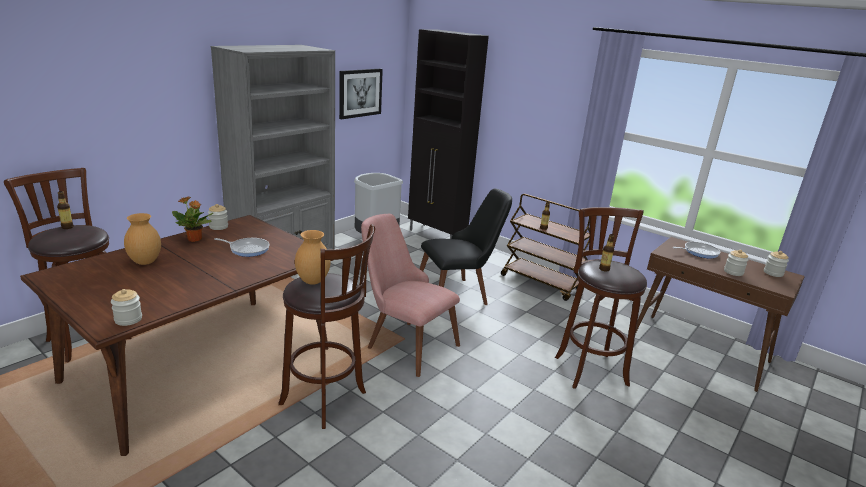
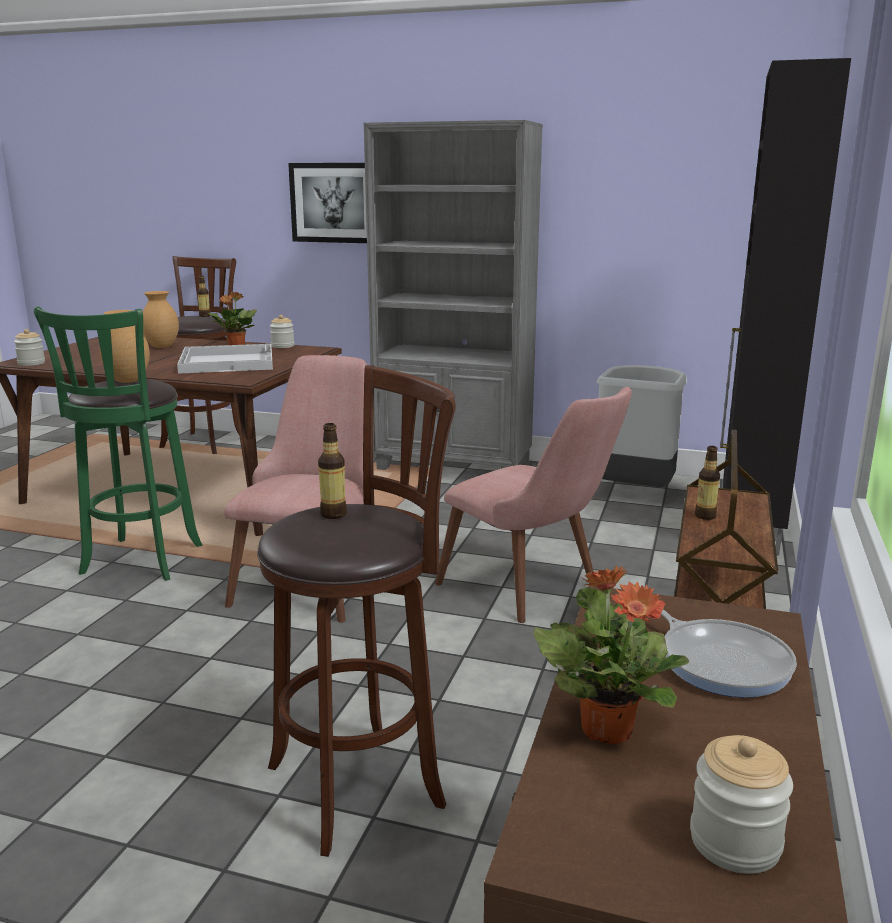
camera: 70 degrees right, 5 degrees down
(247, 249) = (228, 361): frying pan -> white tray
(326, 400) = (139, 562): brown stool -> green stool
(360, 93) = (679, 216): picture -> picture (334, 203)
(459, 293) = (533, 590): black chair -> pink chair
(733, 272) = (606, 728): jar -> potted plant

